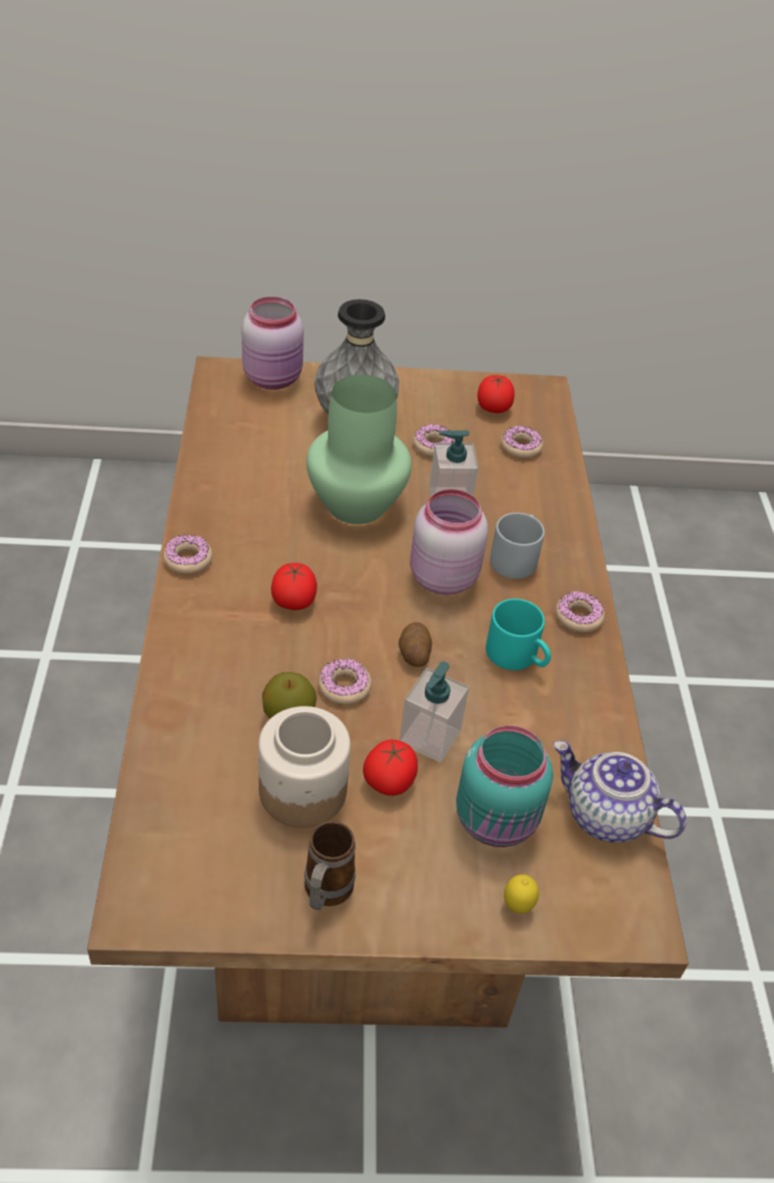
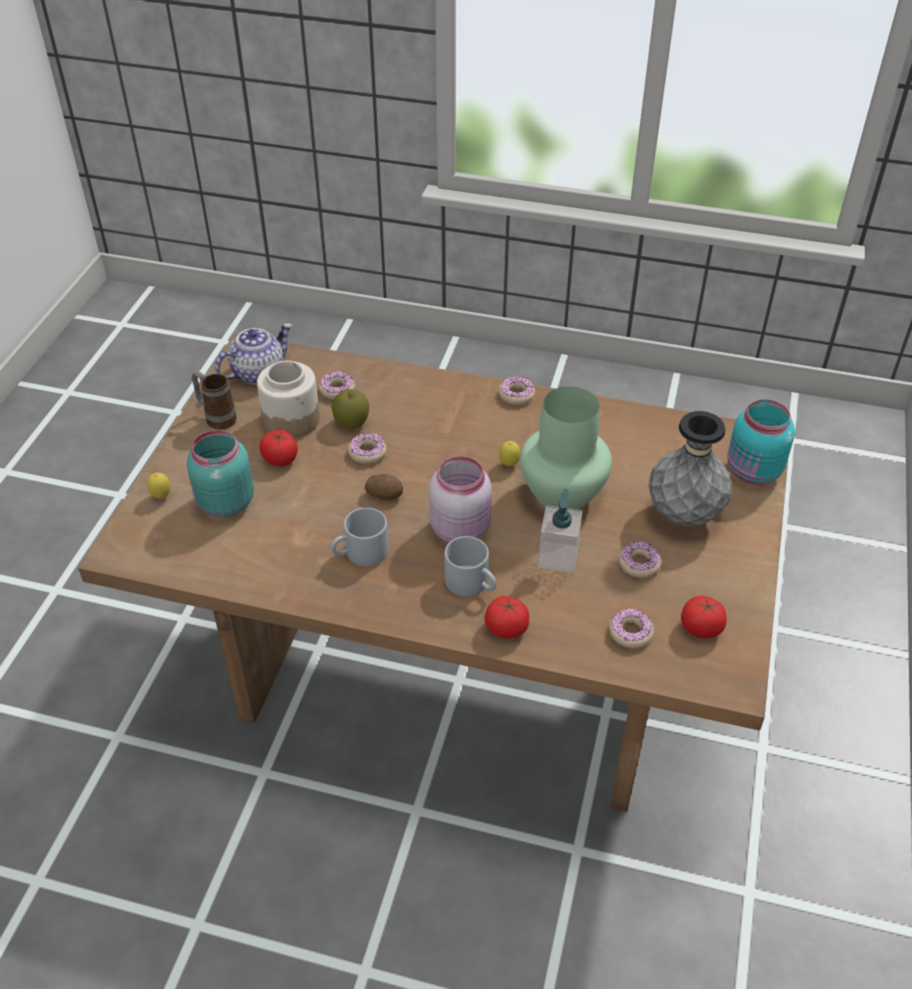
camera: 110 degrees right, 0 degrees up
(274, 378) = (753, 472): pink jar -> turquoise jar
(293, 600) = (459, 441): tomato -> tomato (506, 628)
(322, 551) = (509, 465): none -> lemon
(429, 737) = (306, 486): soap dispenser -> none
(518, 656) = (360, 554): turquoise mug -> grey mug
(578, 617) = (388, 606): donut -> donut (337, 390)
(605, 816) = (199, 560): teapot -> teapot (258, 372)

